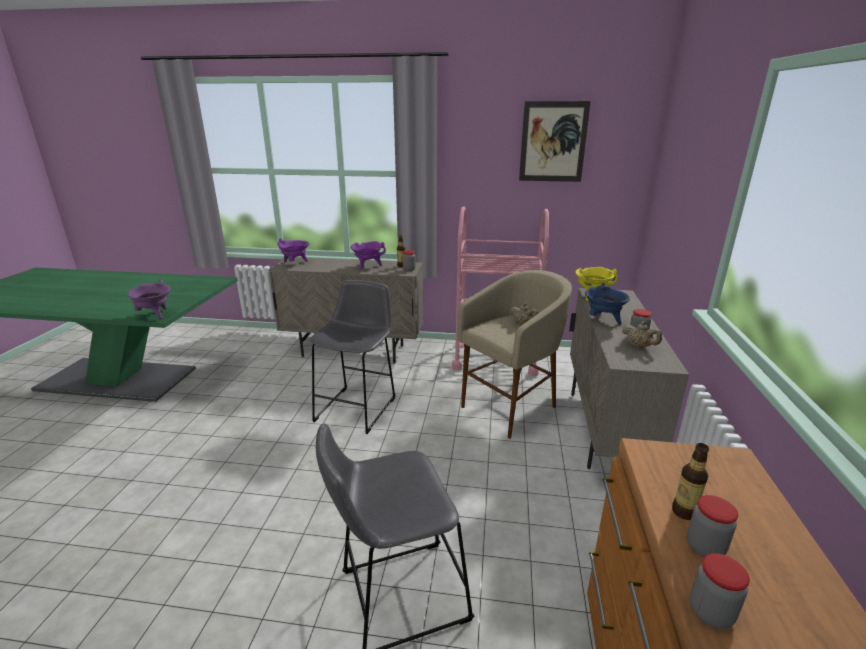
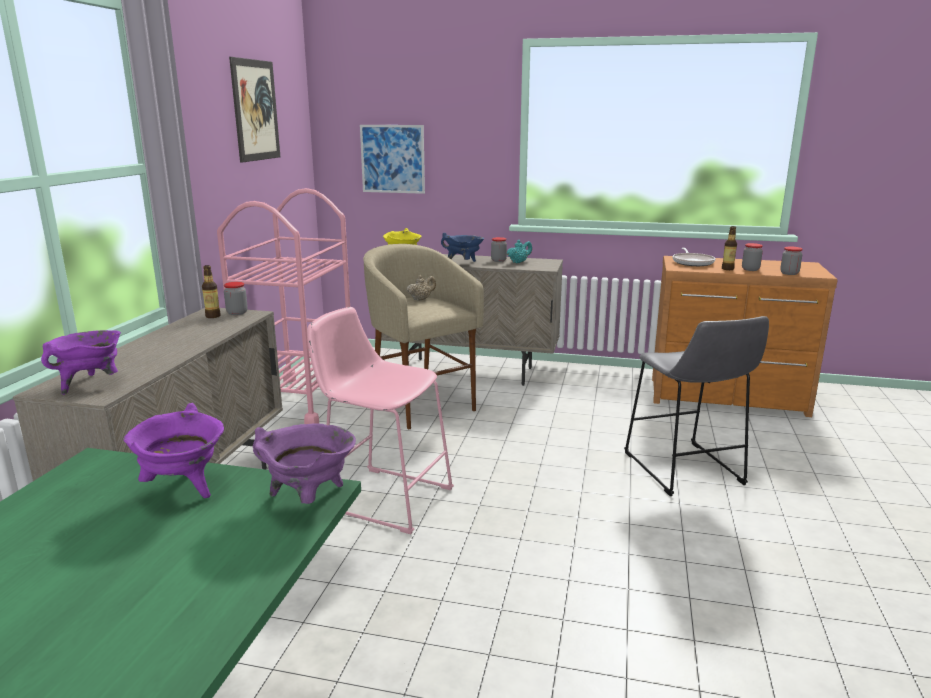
camera: 85 degrees left, 5 degrees down
(358, 407) = (383, 497): grey stool -> pink stool
(368, 266) = (189, 333): purple cooking pot -> purple cooking pot (184, 488)
(639, 346) = (519, 262): beige teapot -> turquoise teapot
(673, 201) = (392, 159): none -> picture
(710, 474) = (692, 262): none -> frying pan

